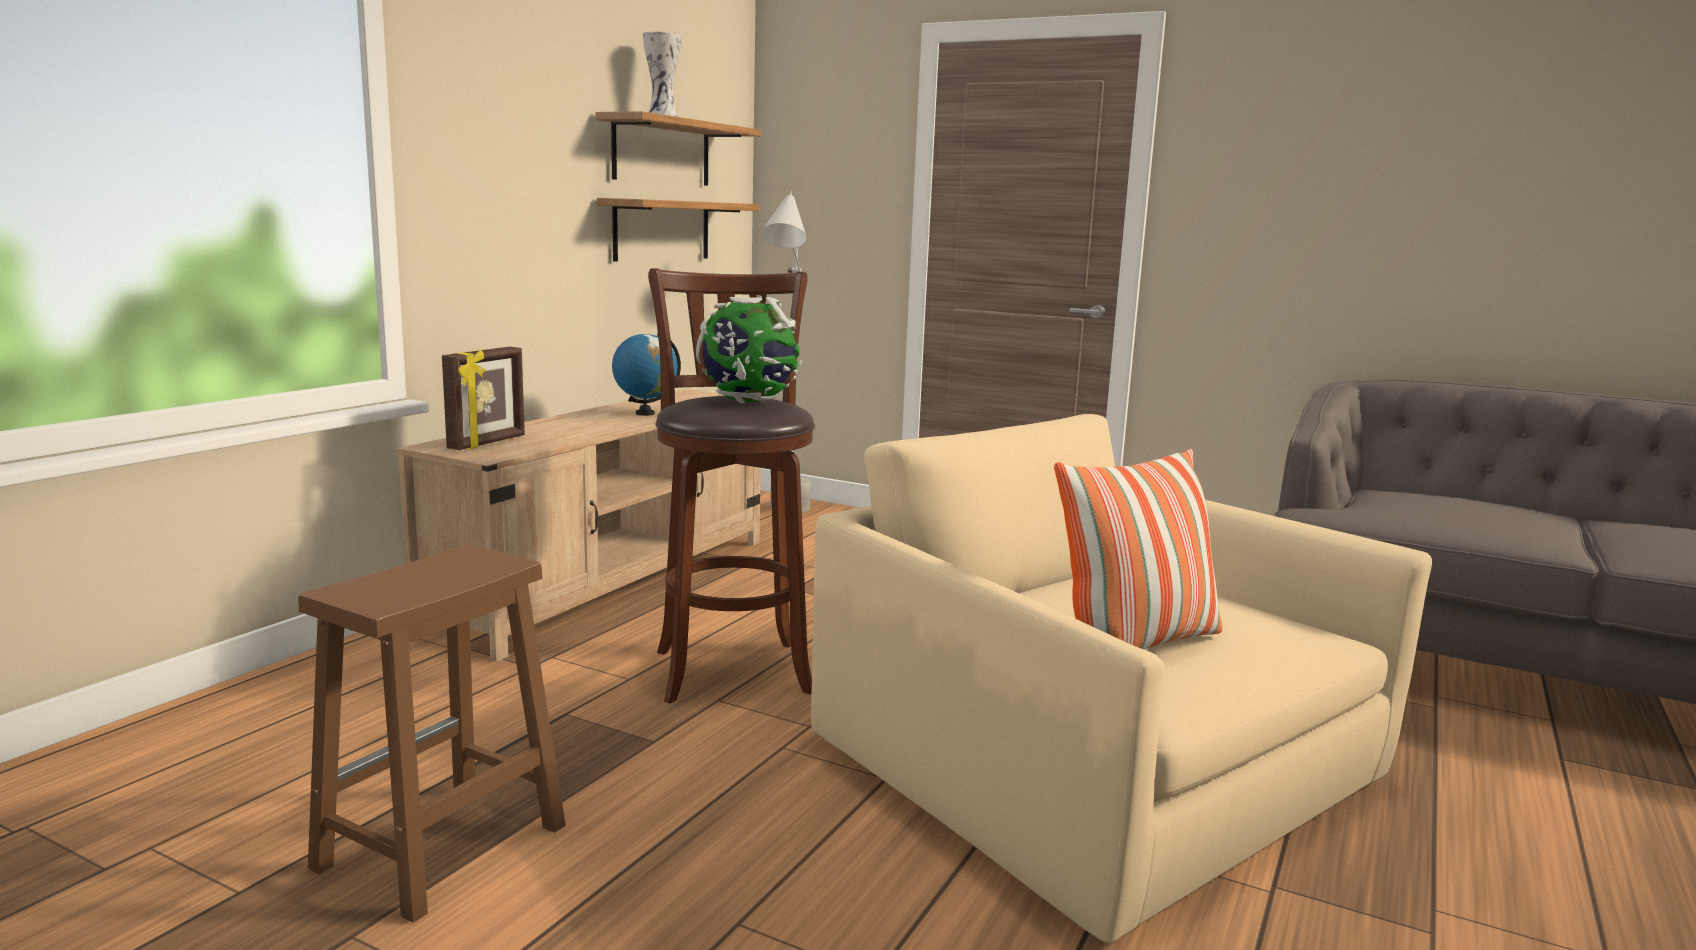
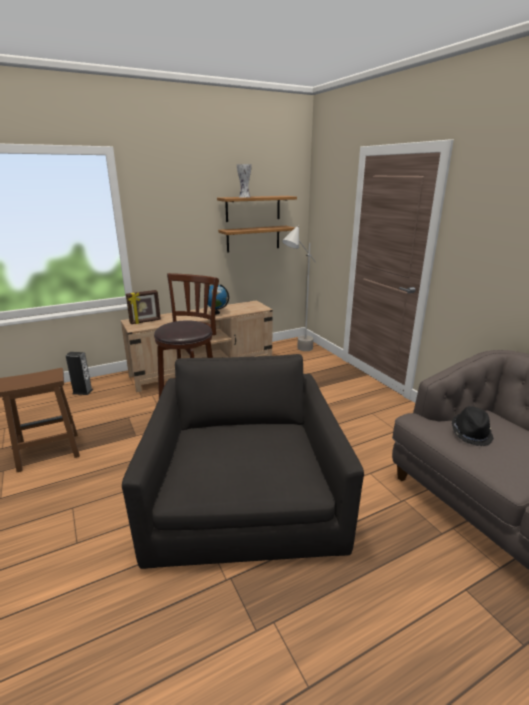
camera: 35 degrees right, 10 degrees up
(307, 698) = (82, 391): none -> speaker
(748, 402) = (186, 326): globe -> none
(1088, 765) = (244, 497): beige armchair -> black armchair
(1136, 644) = (215, 465): pillow -> none
(1415, 509) = (471, 433): none -> black hat

